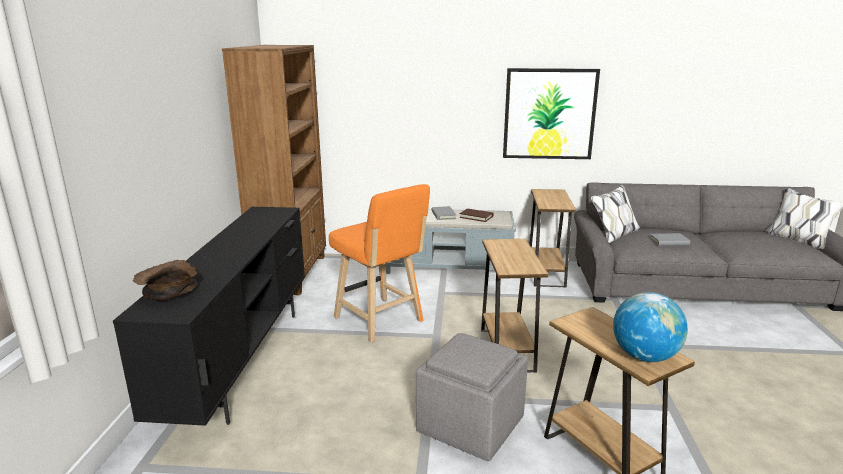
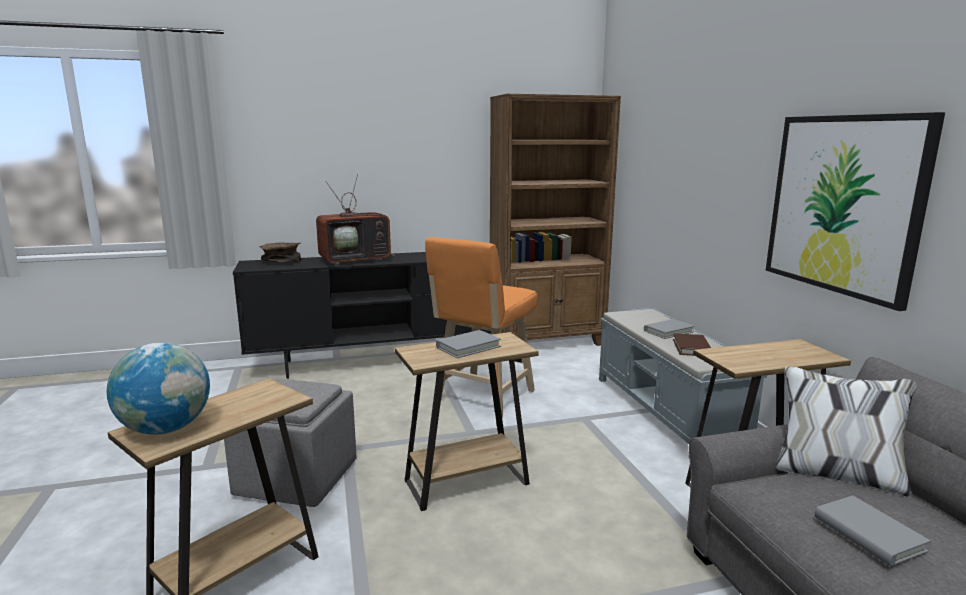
camera: 70 degrees right, 5 degrees down
(223, 256) = (356, 260): none -> television
(510, 254) = (468, 347): none -> grey book

